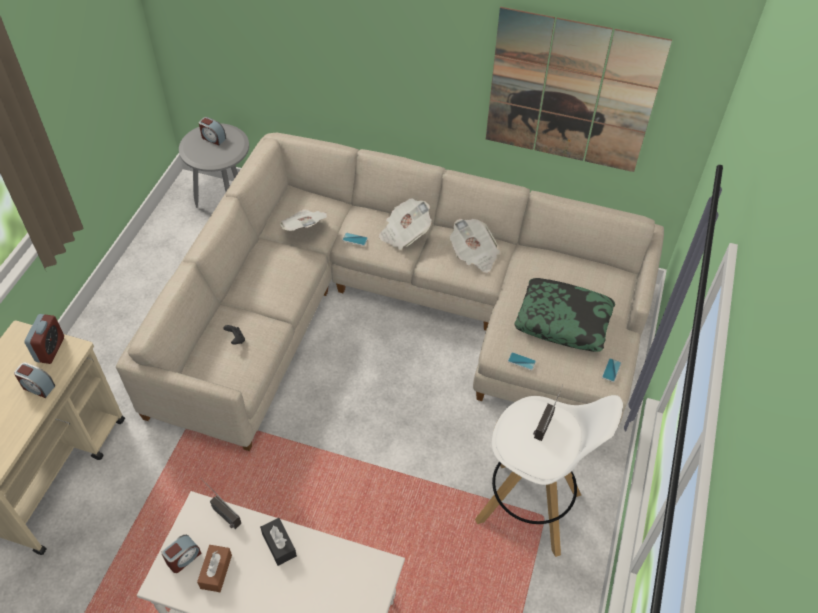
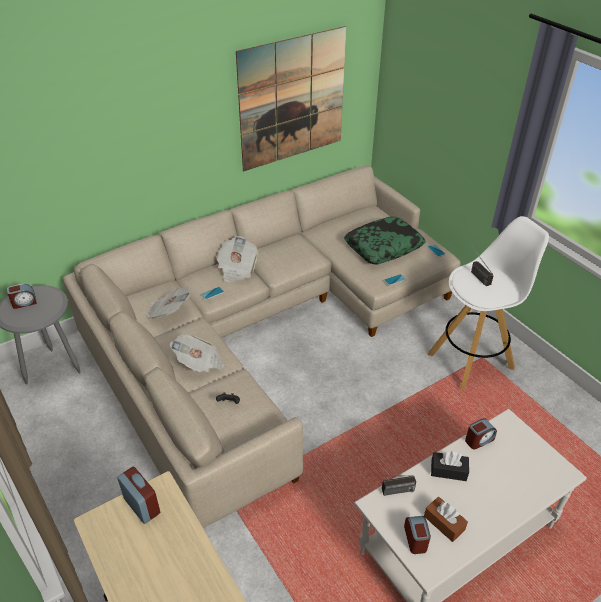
camera: 50 degrees left, 10 degrees down
(38, 387) = (176, 536): alarm clock -> alarm clock (479, 440)
(474, 255) = (292, 251): newspaper -> newspaper (200, 363)

